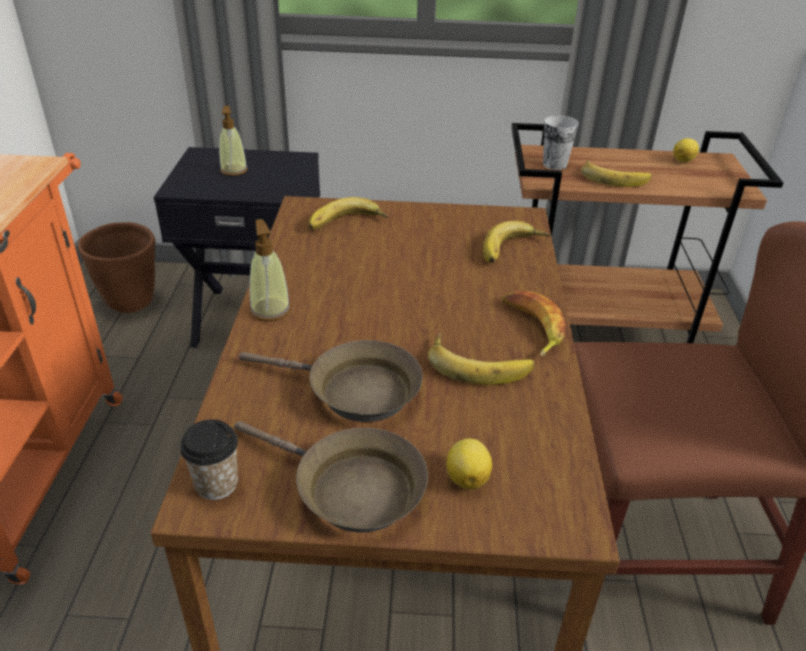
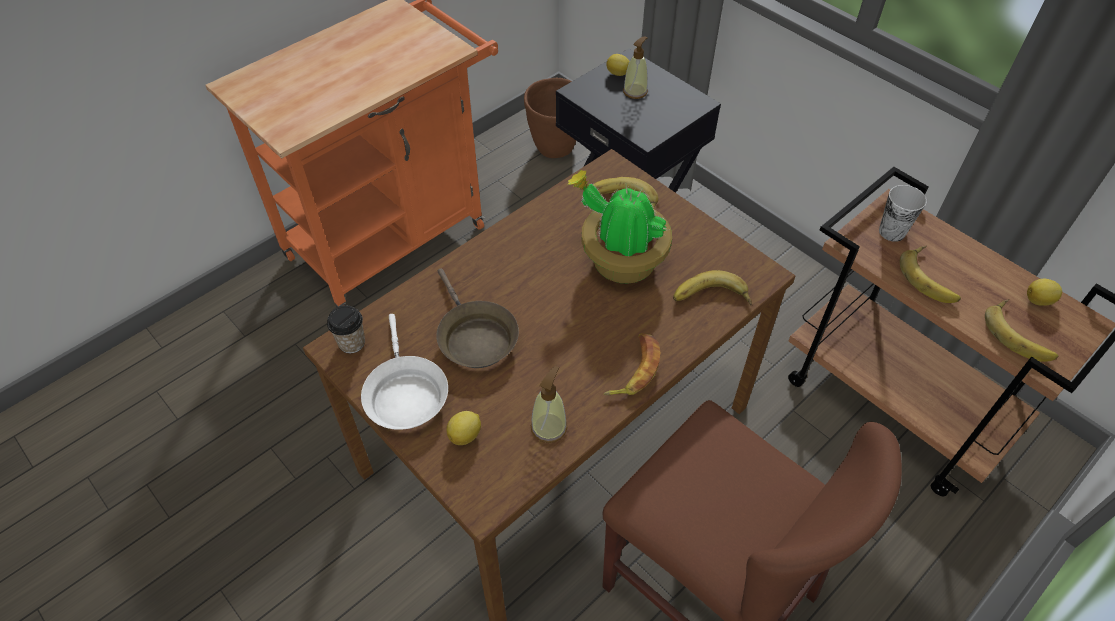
camera: 45 degrees right, 15 degrees up
(202, 165) = (618, 74): none -> lemon
(270, 310) = (494, 246): soap dispenser -> soap dispenser (549, 427)
(350, 488) = (405, 394): brown frying pan -> white frying pan
(406, 262) = (620, 261): none -> potted plant
(479, 363) = (565, 370): banana -> banana (1020, 334)

